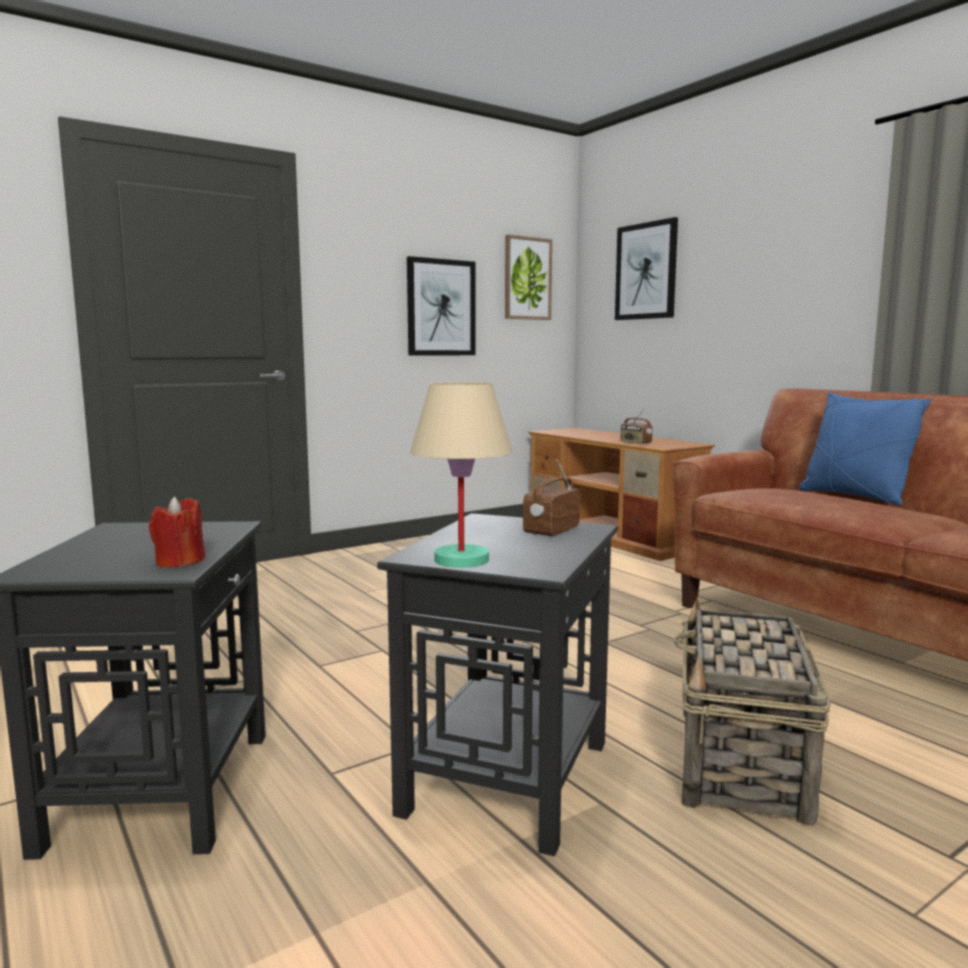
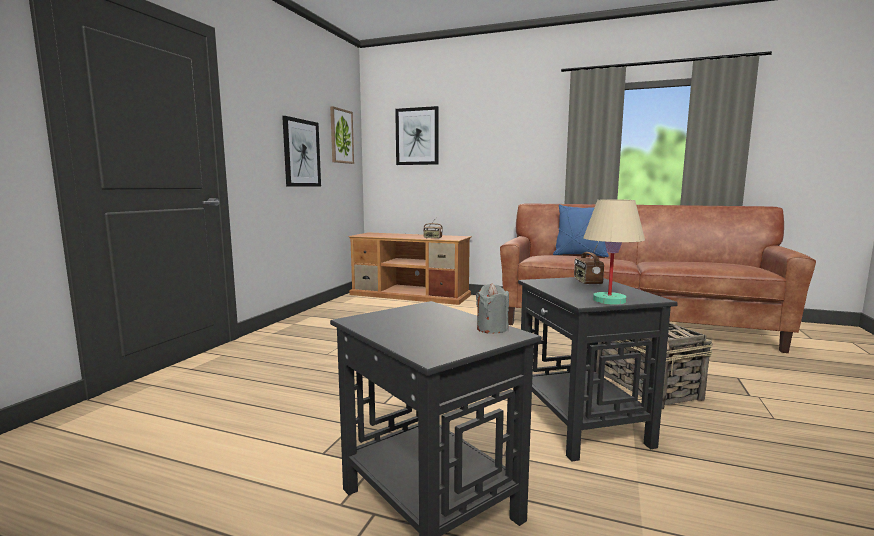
camera: 35 degrees left, 0 degrees up
(179, 562) = (492, 329): red candle -> grey candle

